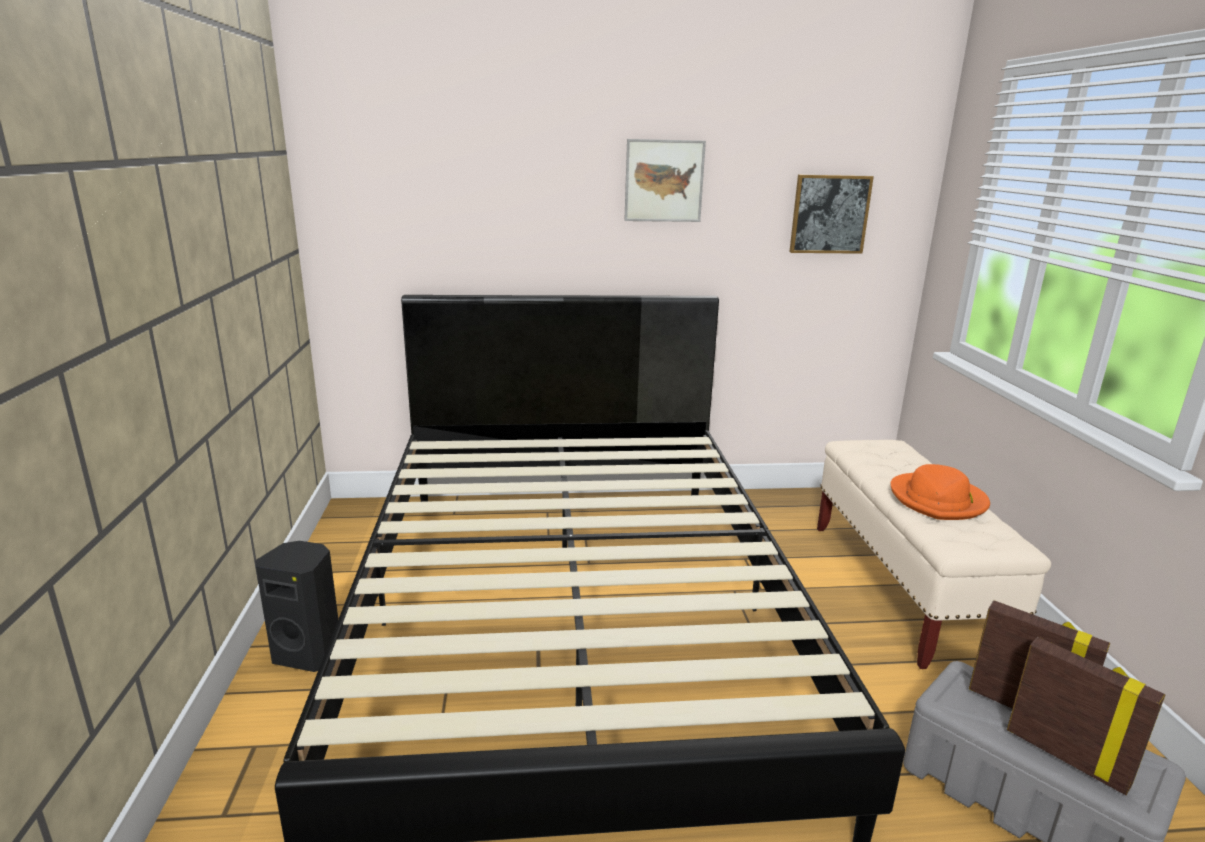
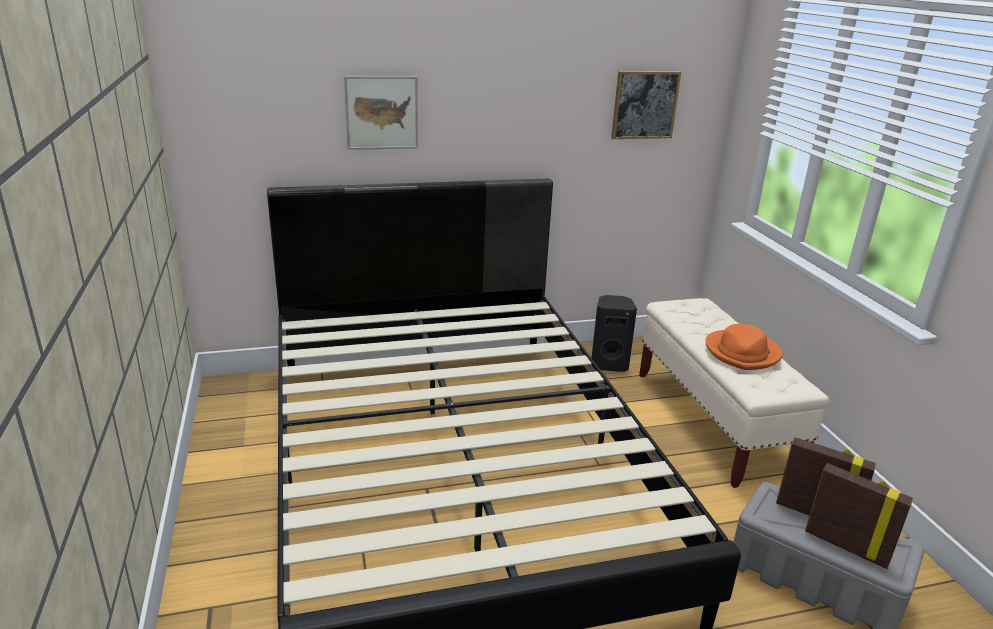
camera: 10 degrees left, 5 degrees up
(309, 653) = (231, 523): black speaker -> black speaker (608, 364)
(664, 181) = (503, 78): picture -> picture (382, 112)

